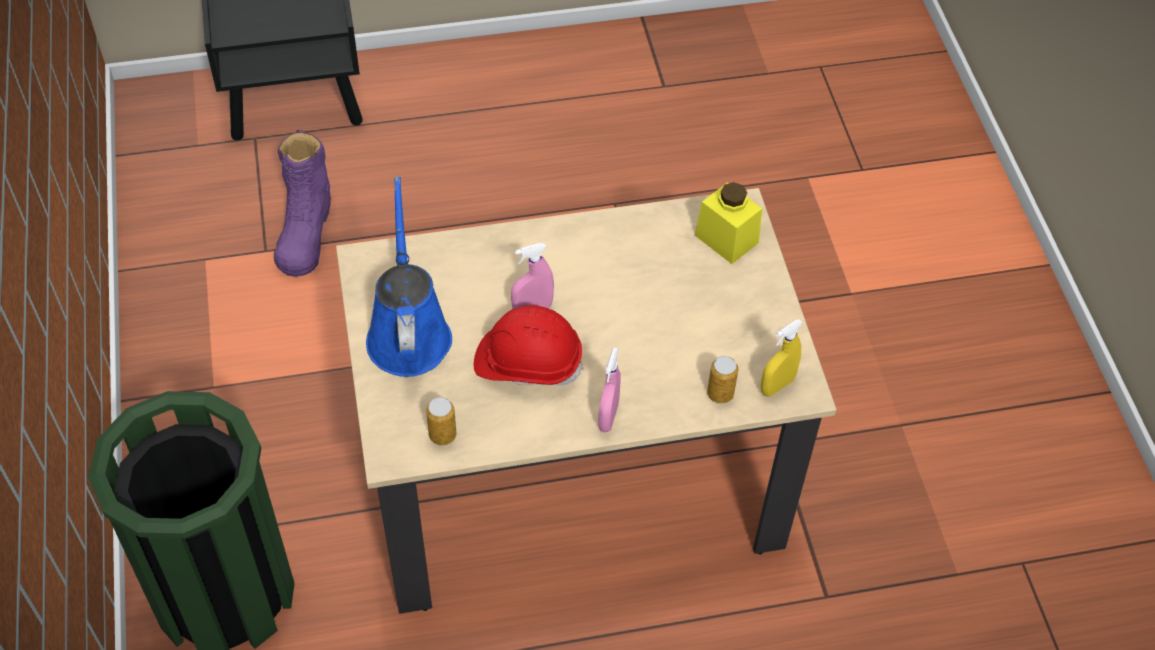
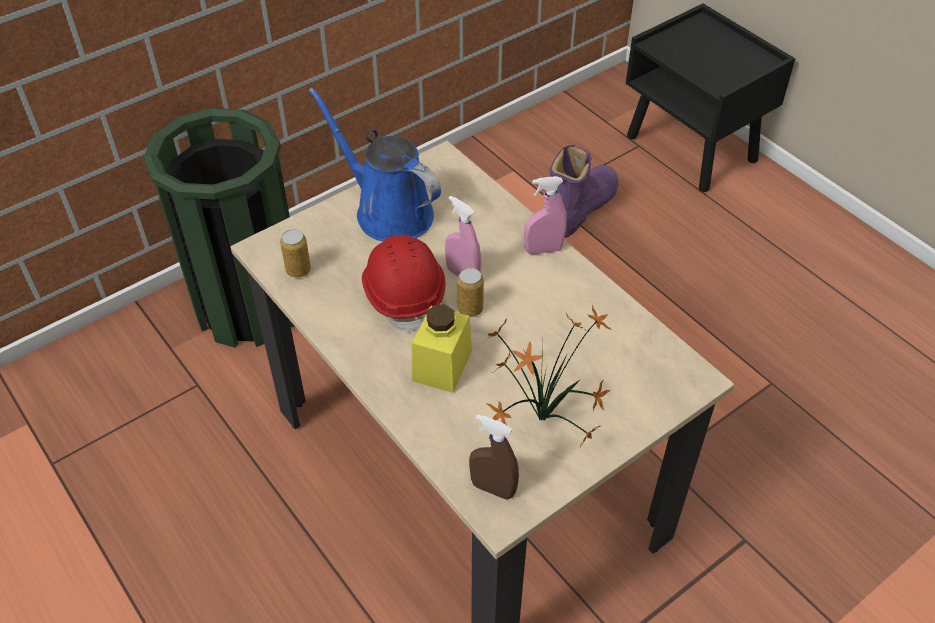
camera: 65 degrees right, 5 degrees down
(305, 230) = (580, 208): purple boot -> purple boot turned 150 degrees clockwise
(408, 332) = (388, 211): blue watering can -> blue watering can turned 105 degrees counterclockwise
(608, 417) = (377, 370): pink spray bottle -> pink spray bottle (543, 250)
(720, 394) = (454, 444): can -> can (470, 309)
(723, 325) = (538, 417): none -> potted plant
(726, 239) = (647, 381): yellow jar -> yellow jar (442, 366)
(777, 386) = (493, 488): yellow spray bottle -> brown spray bottle

